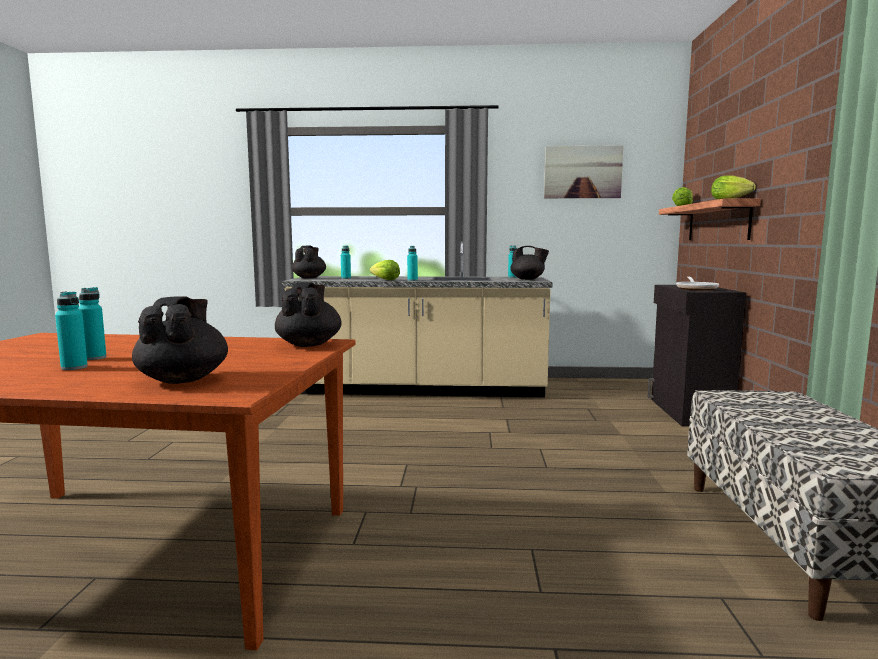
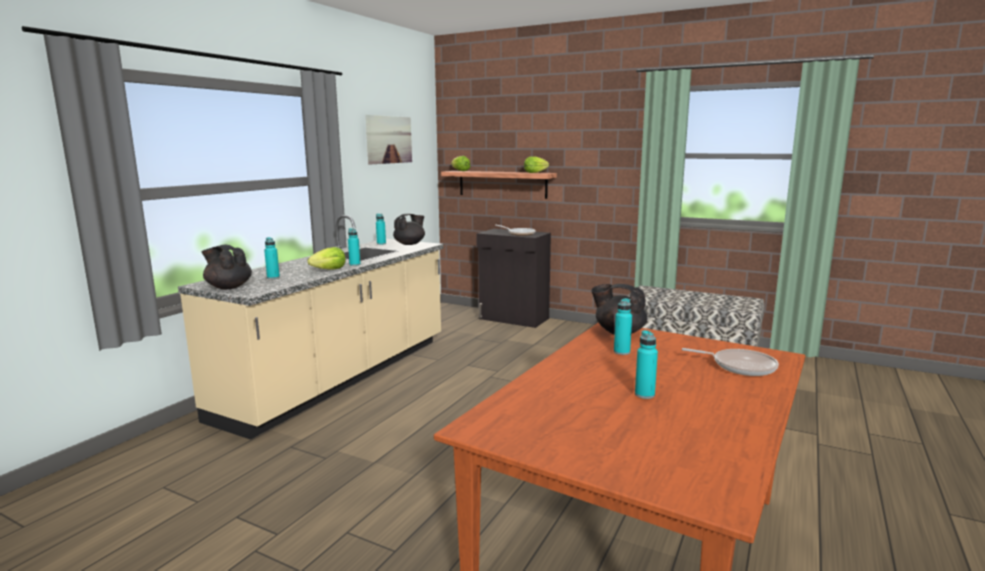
camera: 65 degrees left, 5 degrees up
(74, 367) = (688, 399): turquoise bottle -> turquoise bottle (621, 352)
(184, 379) = (740, 366): black teapot -> frying pan

